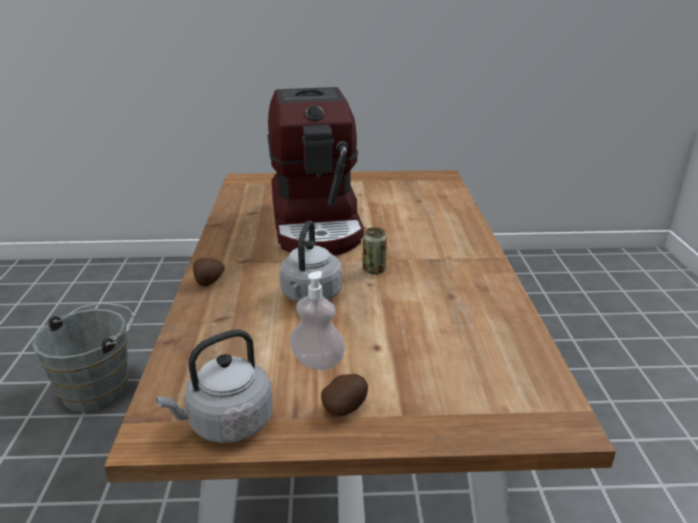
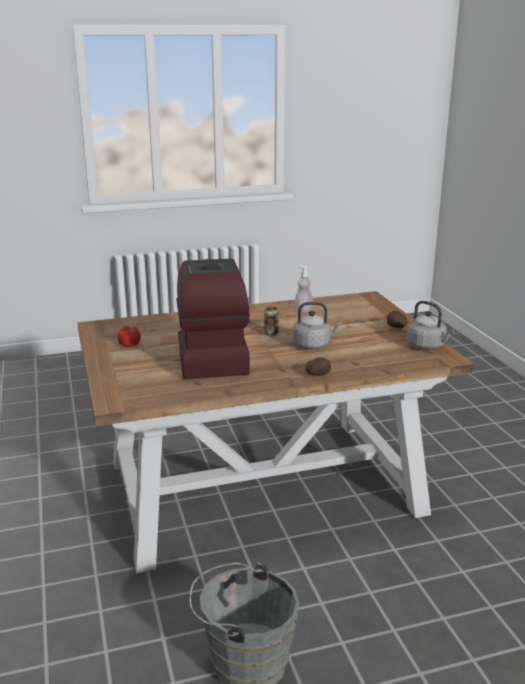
camera: 105 degrees left, 5 degrees down
(317, 224) = (210, 356): coffee machine -> coffee machine turned 75 degrees counterclockwise
(317, 362) = (370, 336): soap dispenser -> soap dispenser (303, 310)
(377, 189) = (129, 344): none -> tomato

